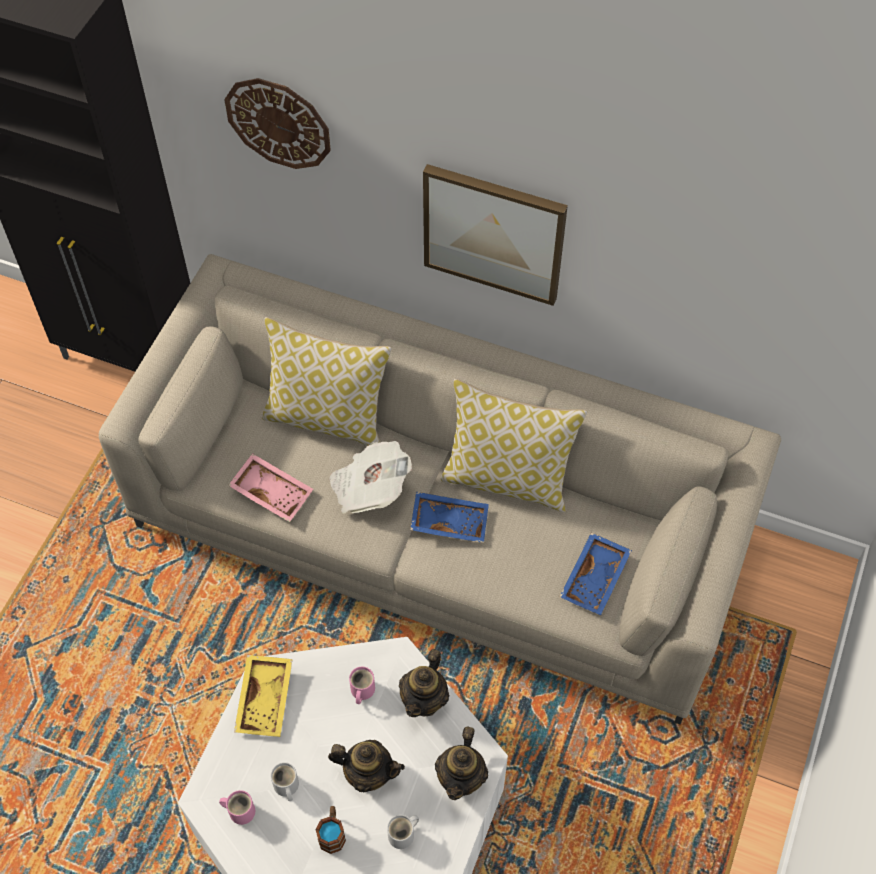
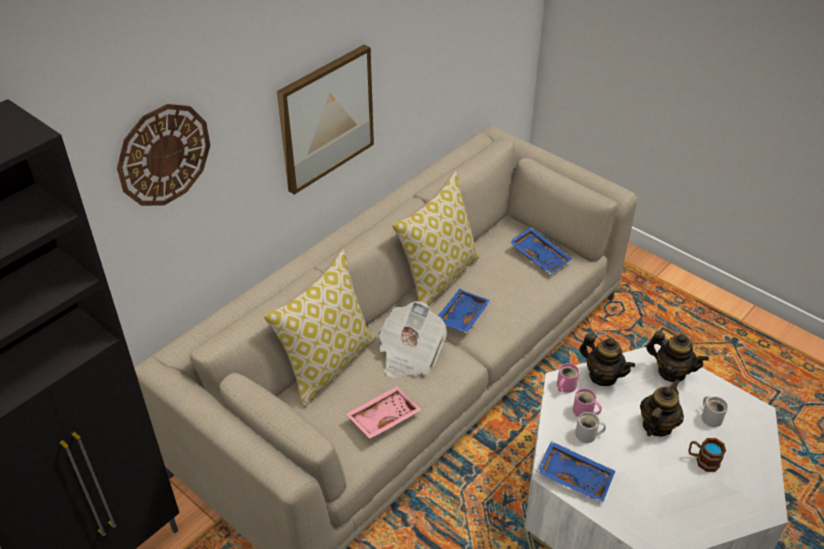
camera: 70 degrees left, 15 degrees down
(240, 810) = (672, 518): pink mug -> pink mug (564, 386)
(266, 700) = (575, 476): yellow tray -> blue tray
(286, 787) = (657, 481): white mug -> white mug (588, 435)

